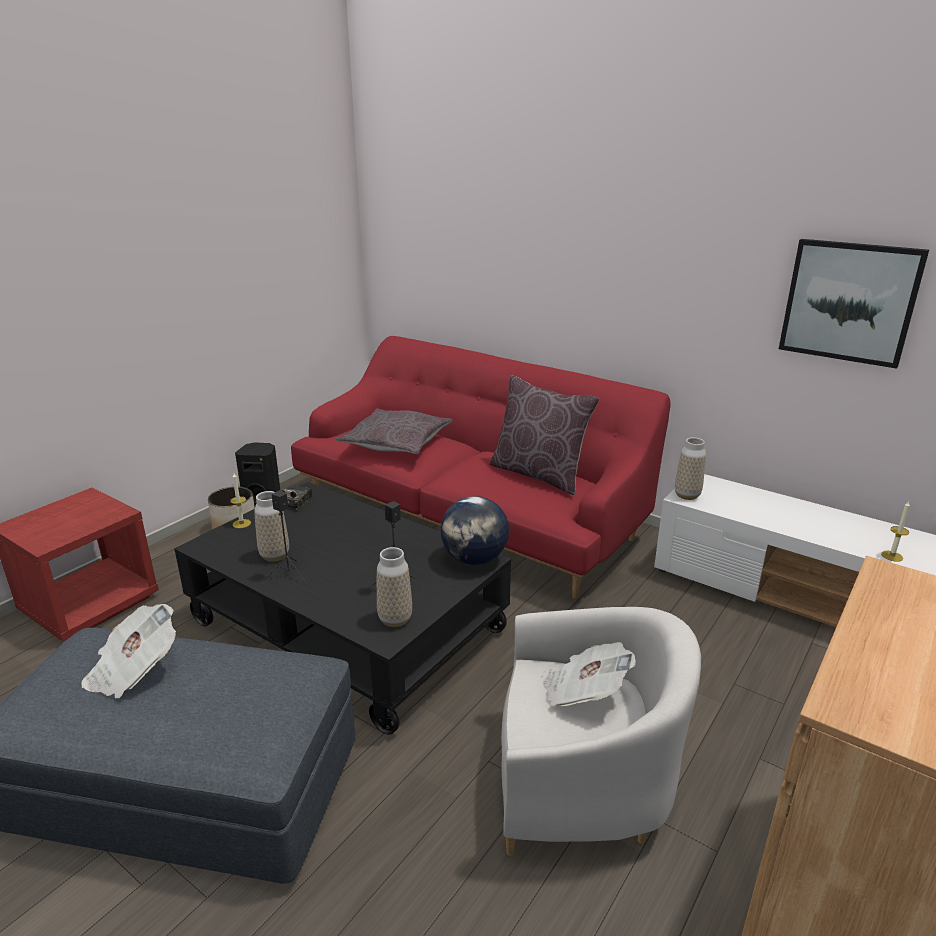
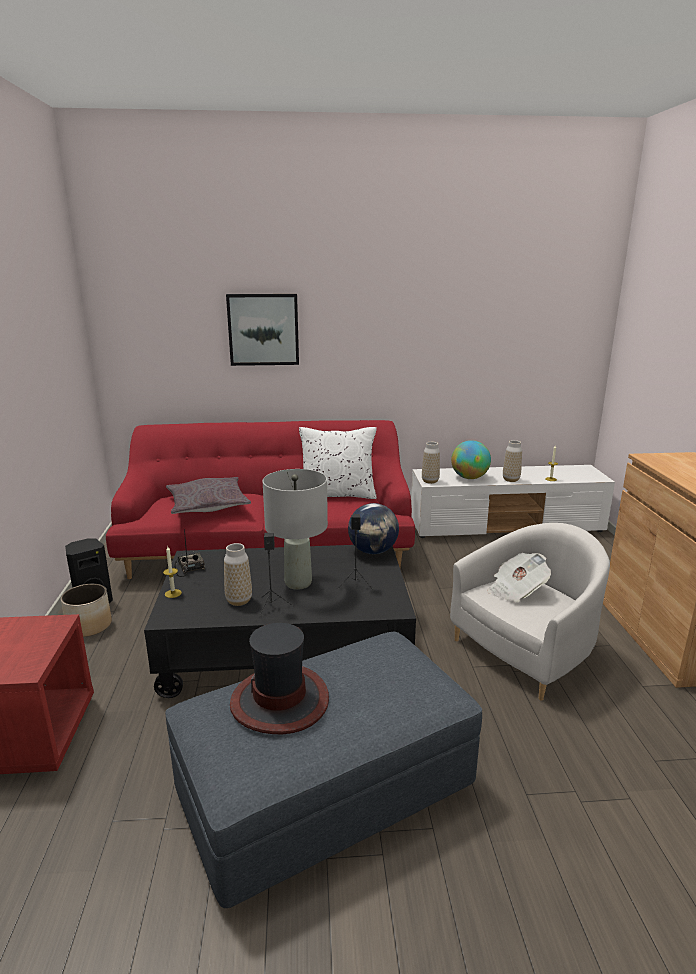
camera: 40 degrees left, 5 degrees down
(134, 670) = (280, 701): newspaper -> hat
(348, 562) = (298, 583): none -> grey table lamp
(395, 619) = (383, 598): vase -> vase (511, 479)
(539, 474) = (337, 494): brown pillow -> white pillow
(754, 509) = (469, 478): none -> globe
(849, 302) = (490, 343): picture -> picture (263, 329)

